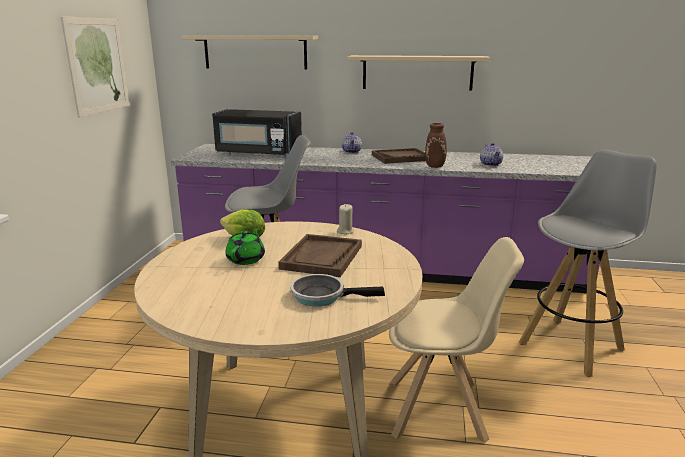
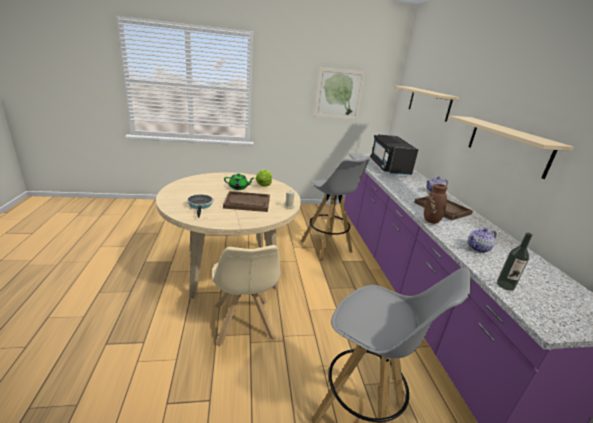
camera: 70 degrees right, 5 degrees up
(551, 170) = (505, 285): none -> bottle

